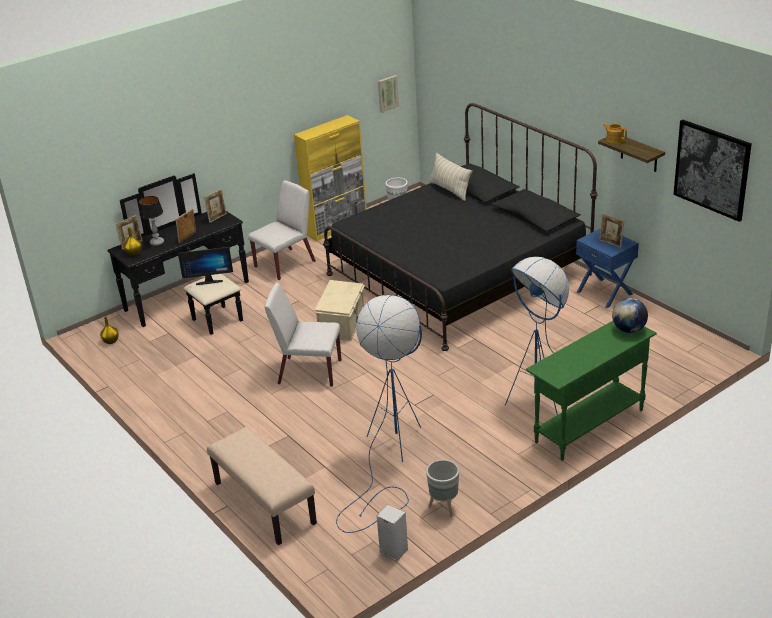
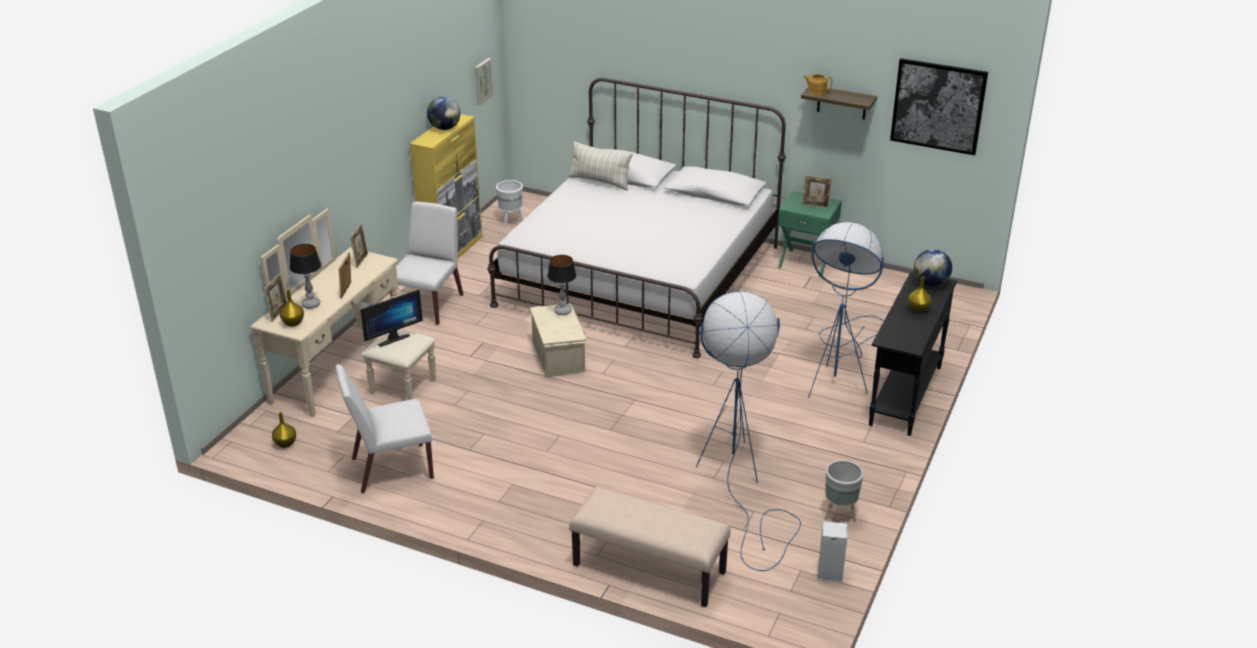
camera: 30 degrees left, 0 degrees up
(194, 301) = (353, 372): black dresser -> beige dresser
(308, 372) = (568, 417): white chair -> white chair (391, 469)
(329, 126) = (444, 128): none -> globe
(351, 288) = (563, 311): none -> table lamp
(458, 274) = (639, 275): black bed -> white bed
(588, 426) = (905, 396): green console table -> black console table
(594, 349) = (917, 309): none -> yellow vase
(605, 293) = (806, 262): blue nightstand -> green nightstand

